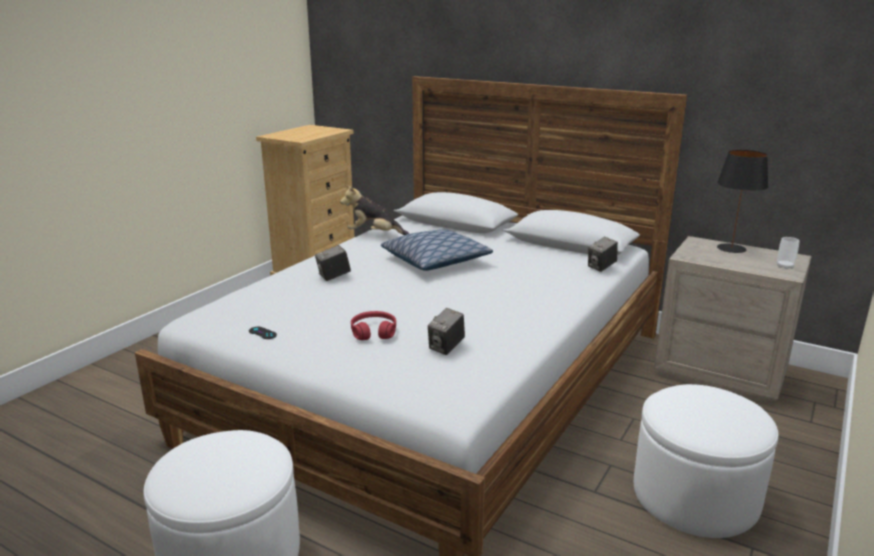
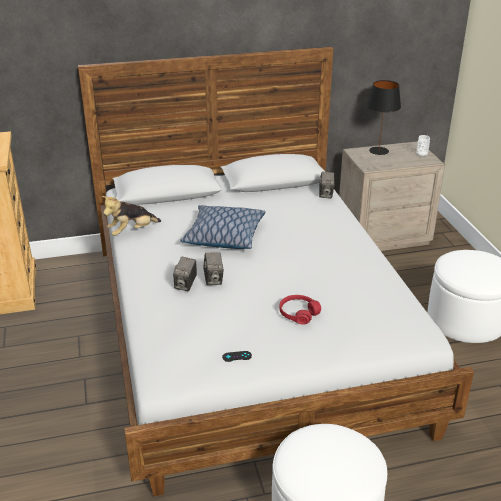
camera: 45 degrees left, 10 degrees up
(446, 347) = (356, 300): camera -> camera (213, 279)

